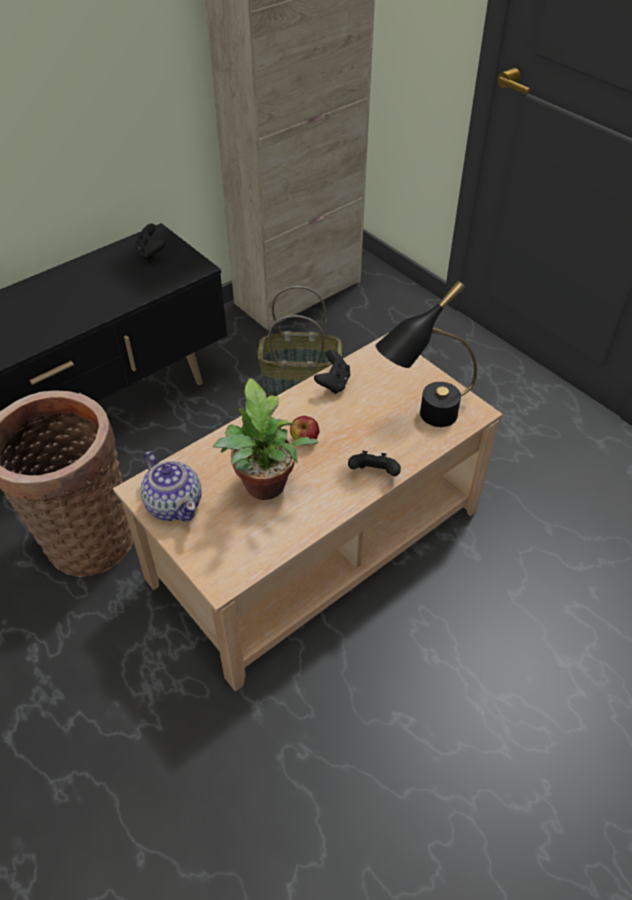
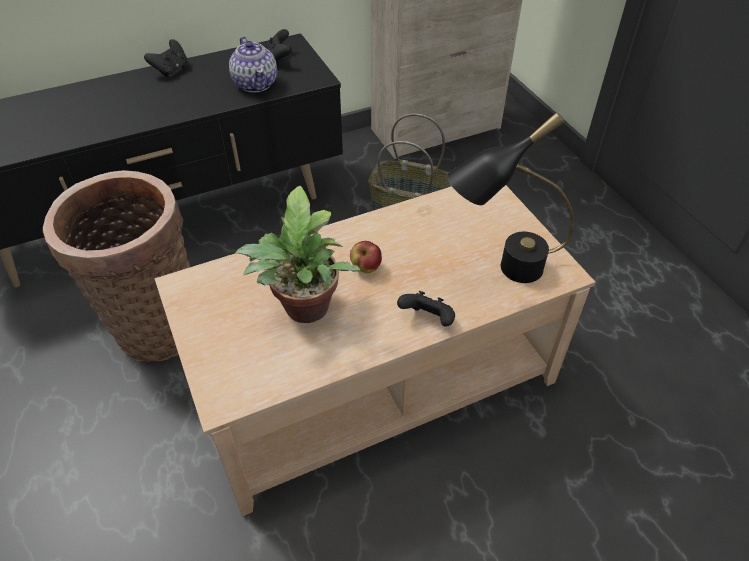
camera: 15 degrees right, 0 degrees up
(174, 504) = (207, 307): teapot -> teapot (256, 84)
(333, 383) = (417, 215): black game controller -> black game controller (171, 70)

